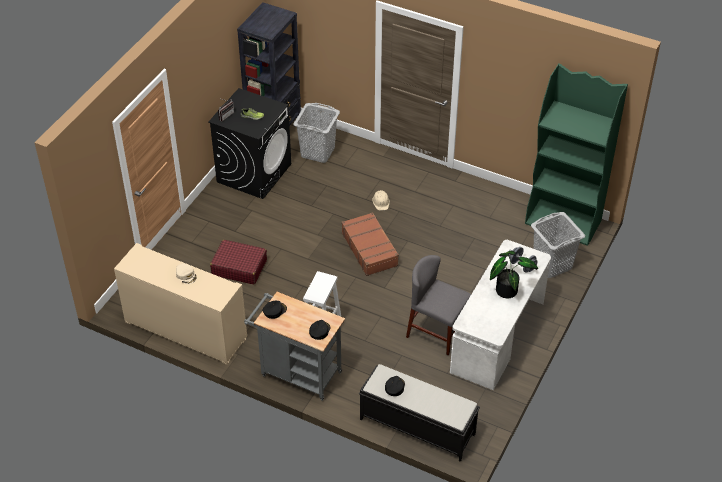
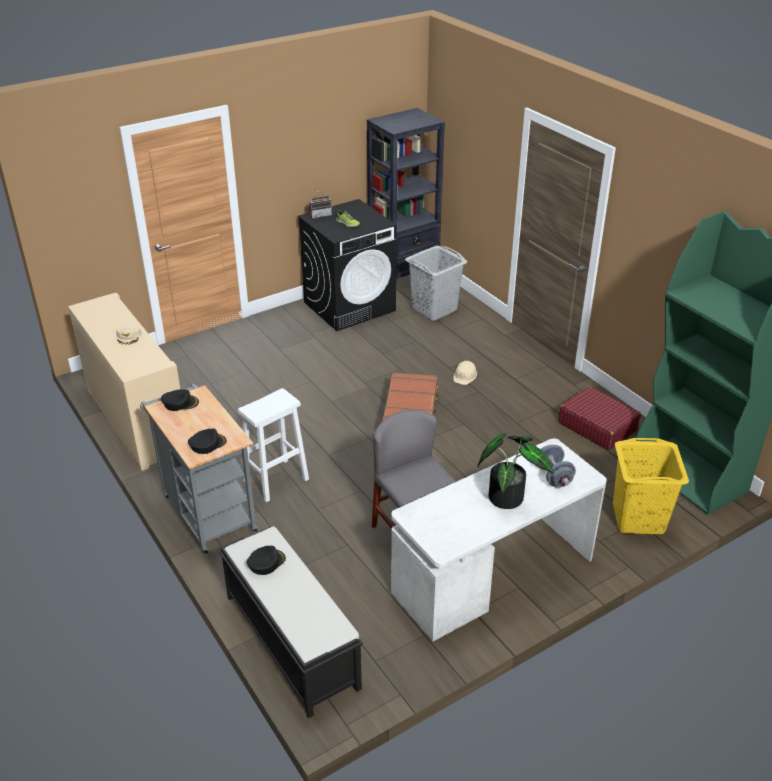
camera: 30 degrees right, 10 degrees down
(239, 267) = (250, 382): red suitcase -> red suitcase (597, 426)
(552, 265) = (638, 519): grey laundry basket -> yellow laundry basket

